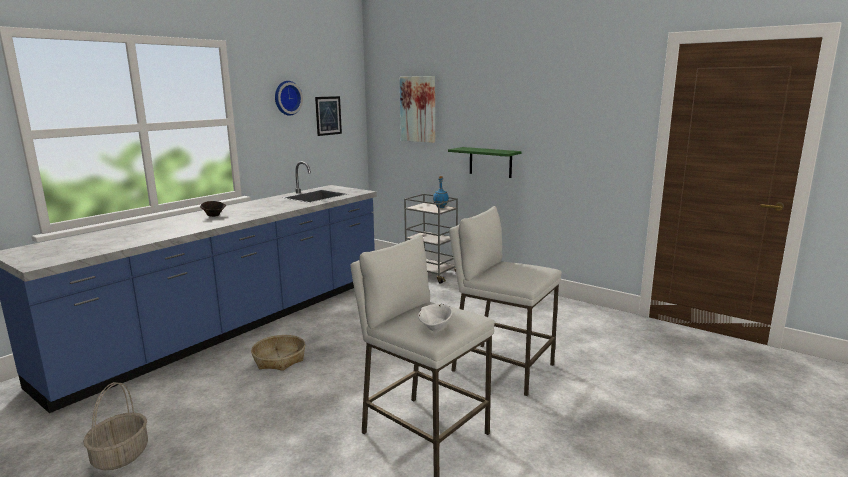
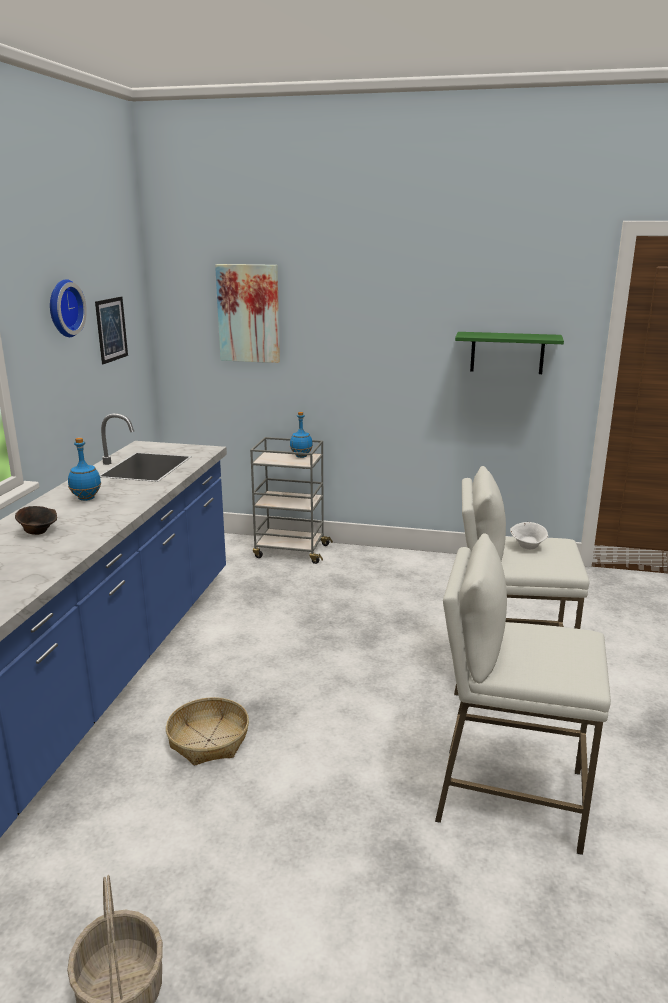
camera: 25 degrees left, 5 degrees up
(260, 205) = (87, 498): none -> blue bottle
(435, 329) = (571, 666): white bowl -> white bowl (528, 547)
(490, 162) = (372, 388): green shelf -> green shelf (507, 353)

